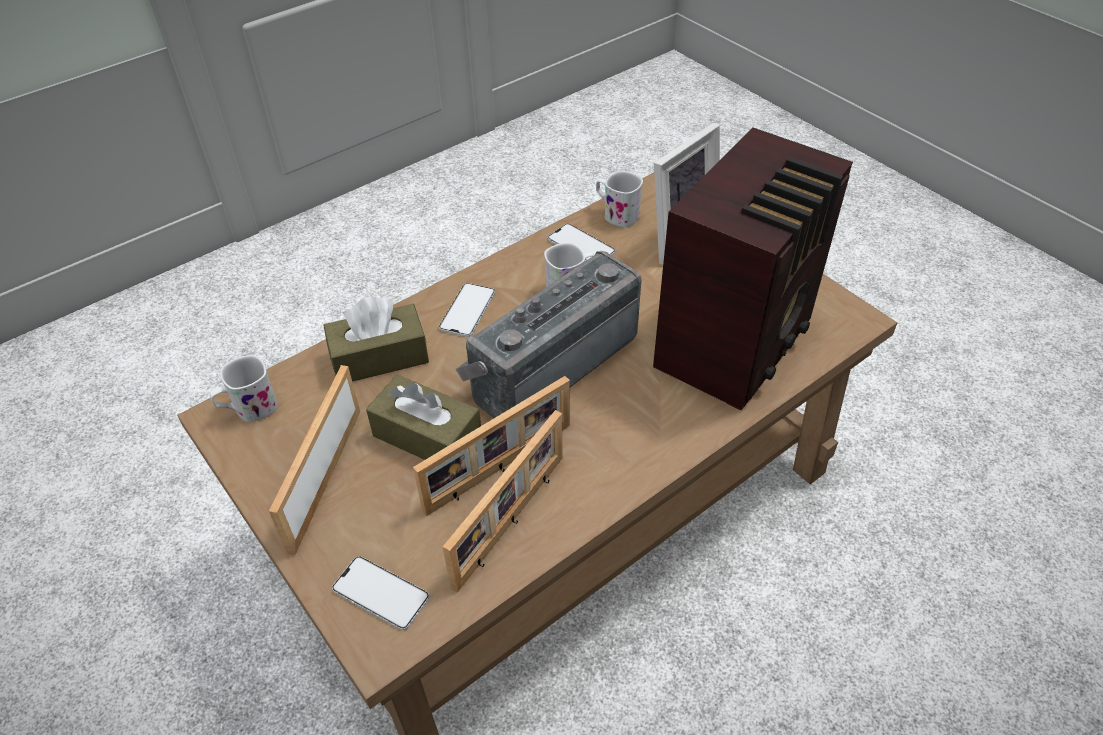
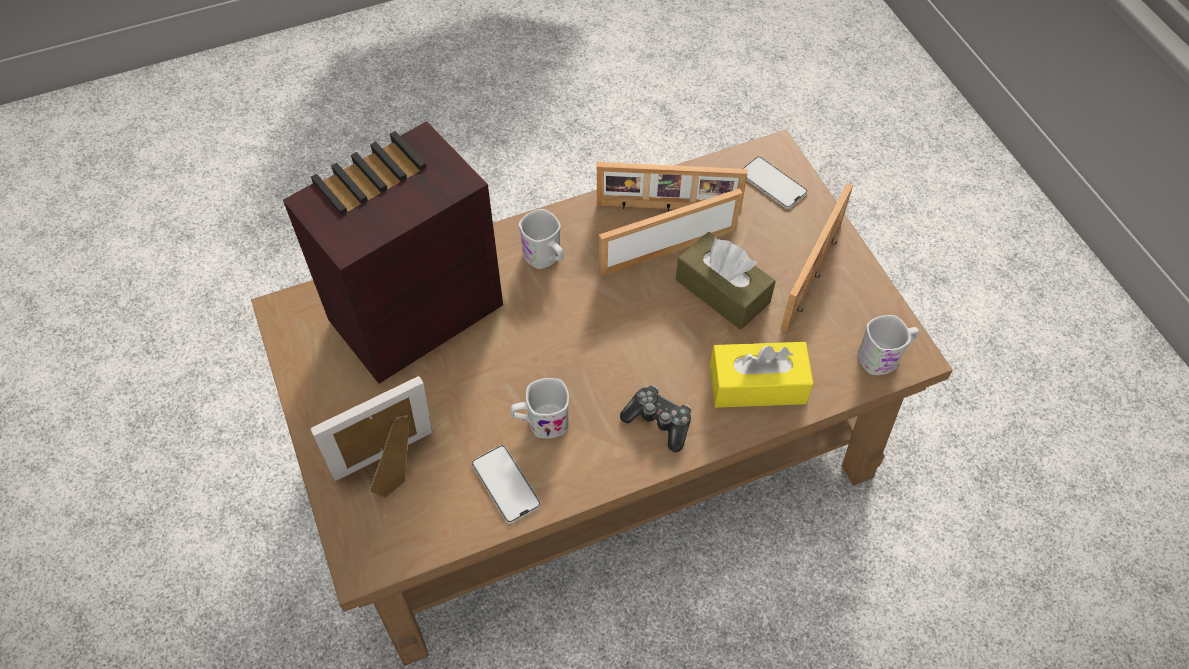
camera: 165 degrees left, 10 degrees up
(379, 357) = (757, 385): brown tissue box -> yellow tissue box
(467, 310) = (658, 421): phone -> game controller
(512, 521) = (668, 208): picture frame -> picture frame turned 135 degrees counterclockwise
(550, 364) = (594, 335): radio -> none
(616, 214) = (442, 526): white mug -> white mug (545, 258)

